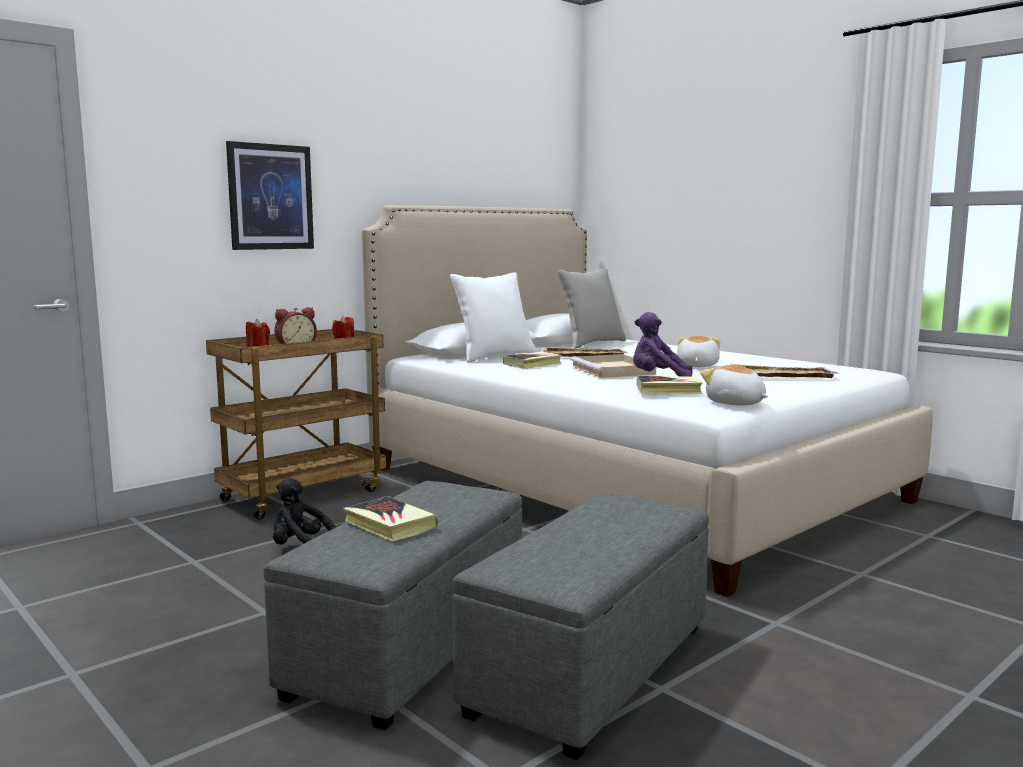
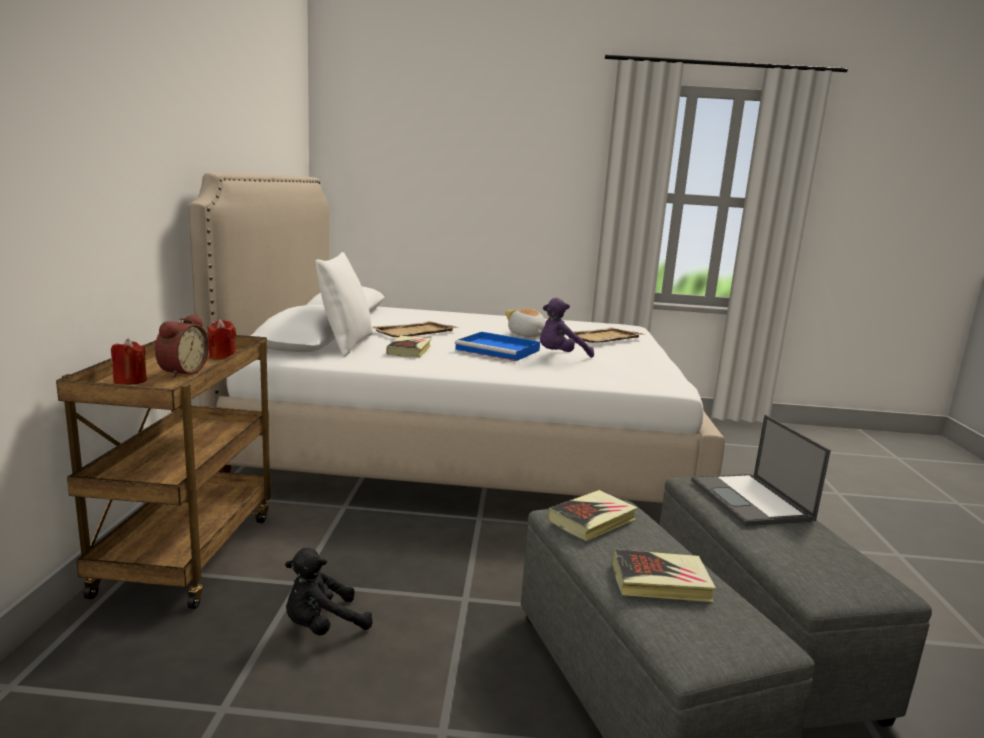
camera: 45 degrees left, 5 degrees up
(270, 197) = (99, 157): picture -> none
(591, 344) = (379, 316): grey pillow -> none
(614, 370) = (499, 350): beige tray -> blue tray
(623, 516) = (751, 501): none -> laptop
(669, 390) = (603, 368): book -> book (592, 520)
(735, 403) = (663, 375): plush toy -> none

